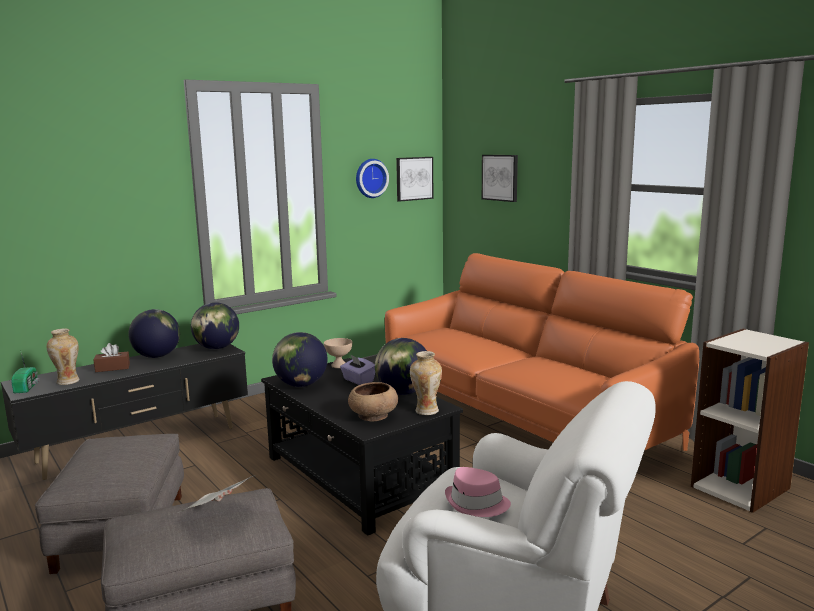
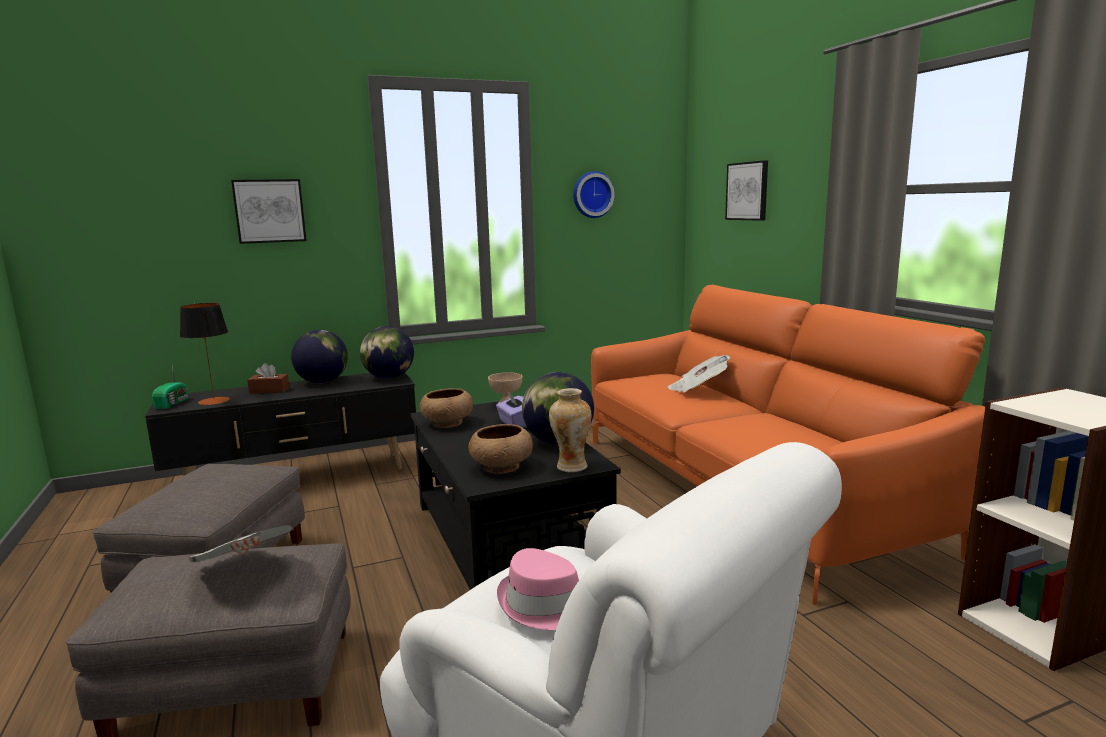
camera: 15 degrees right, 0 degrees up
(67, 382) = (214, 401): vase -> table lamp
(301, 385) = (447, 423): globe -> brown bowl
(414, 178) = (648, 197): picture -> picture (269, 211)
(480, 340) = (697, 389): none -> newspaper

